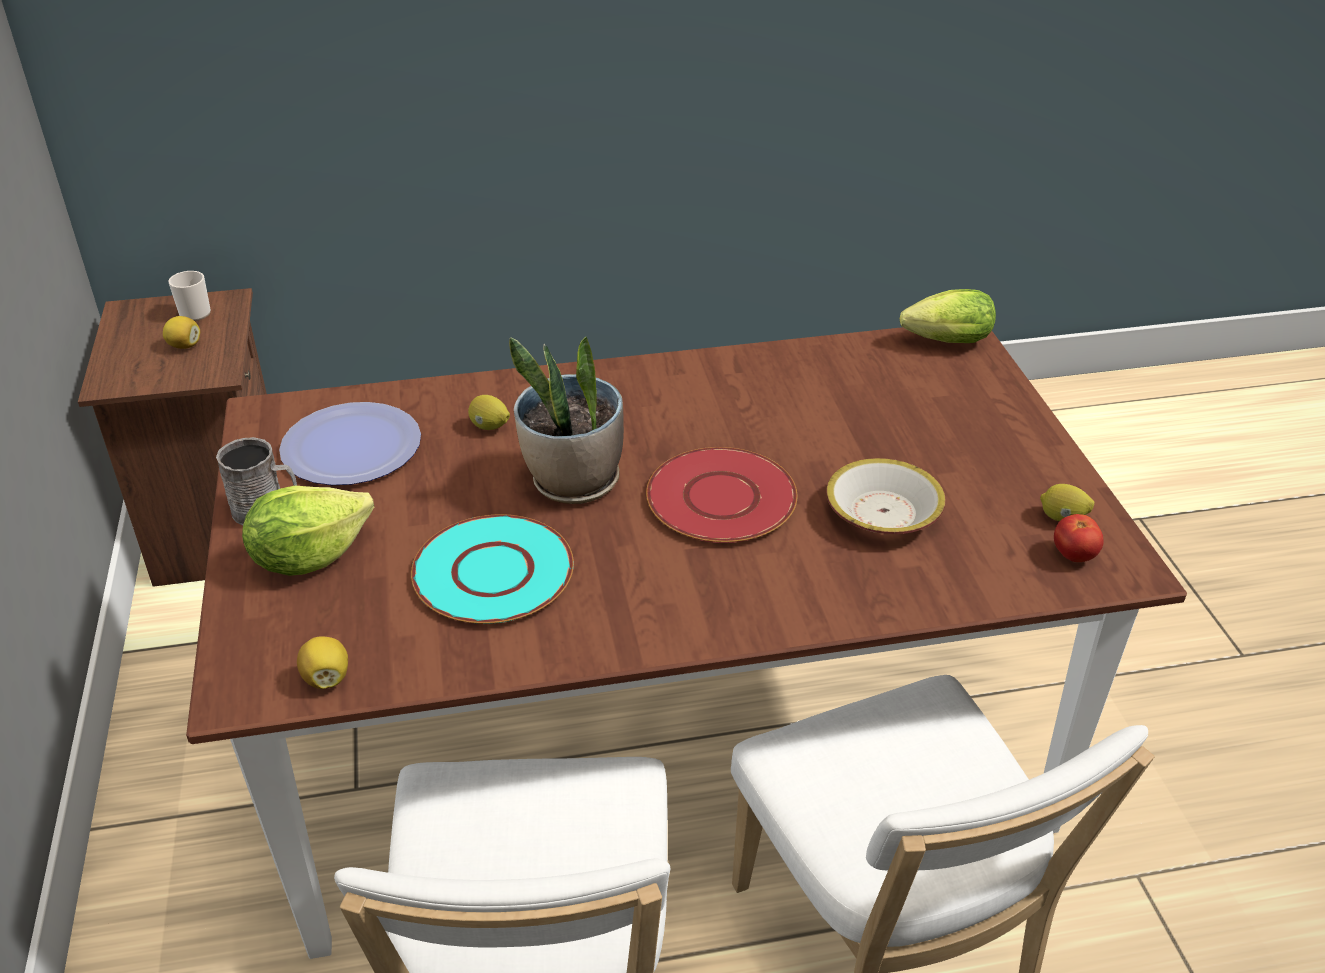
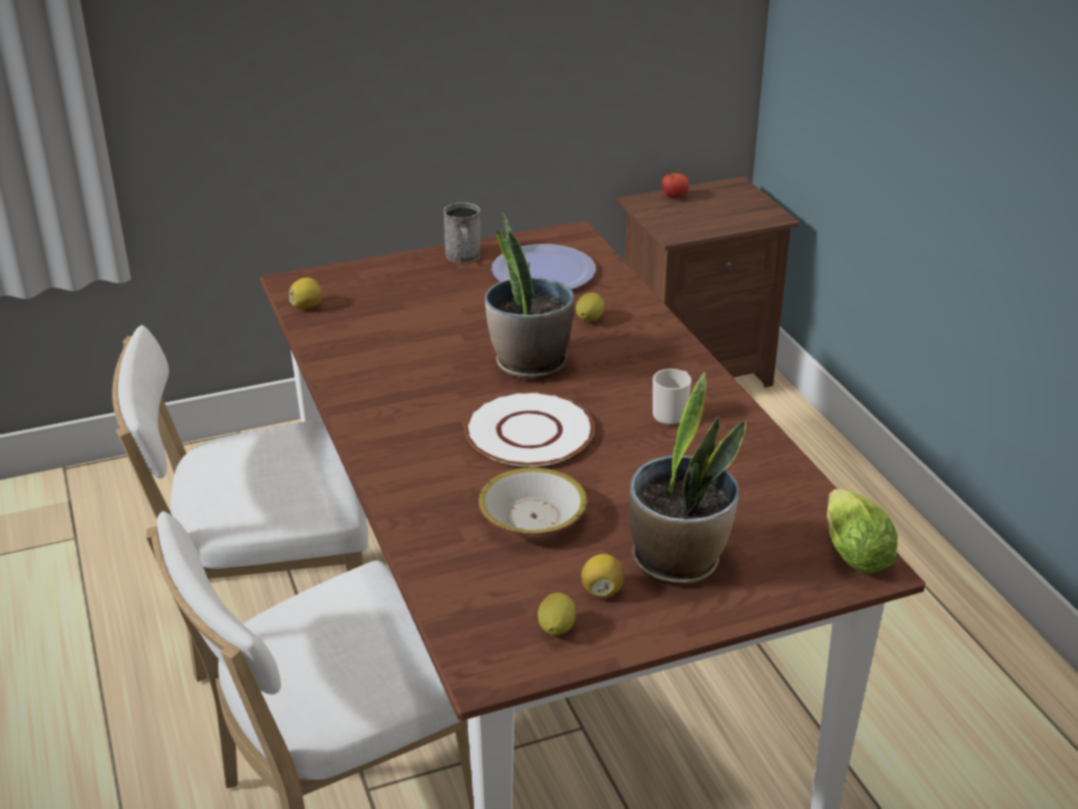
camera: 80 degrees right, 5 degrees down
(184, 345) = (702, 215): lemon -> lemon (602, 590)
(193, 312) = (749, 208): mug -> mug (672, 413)
(309, 556) = (419, 280): lettuce -> none
(493, 573) = (415, 346): turquoise plate -> none
(720, 498) = (528, 431): red plate -> white plate
(957, 432) = (678, 561): none -> potted plant
(1074, 555) = (498, 634): tomato -> tomato (674, 197)

